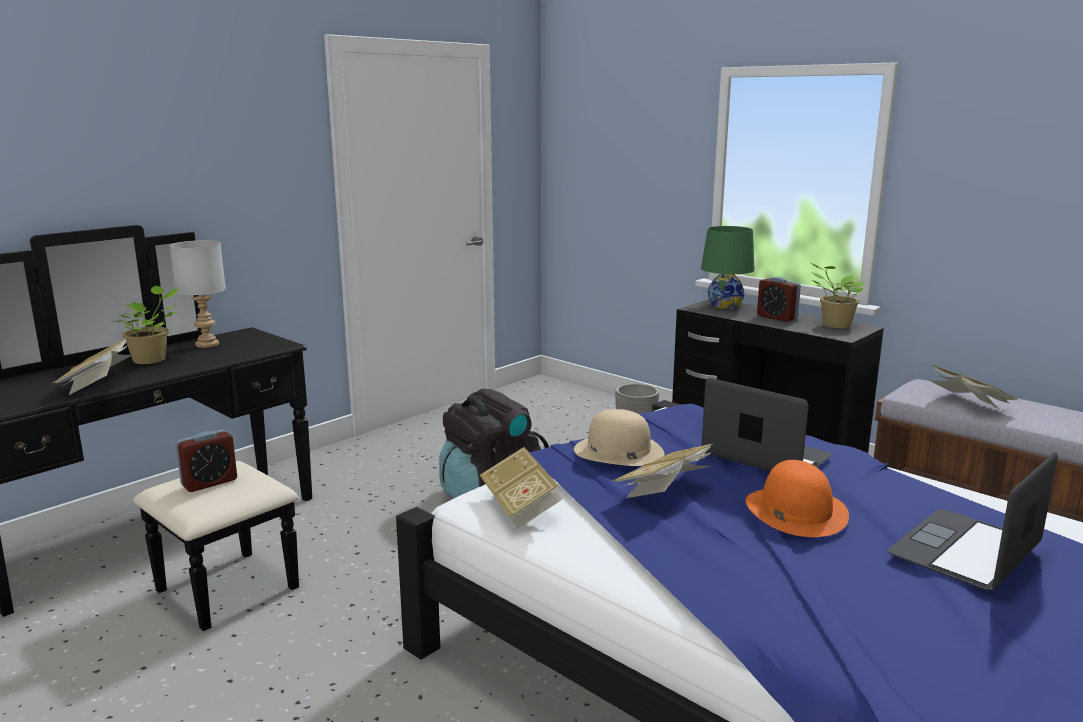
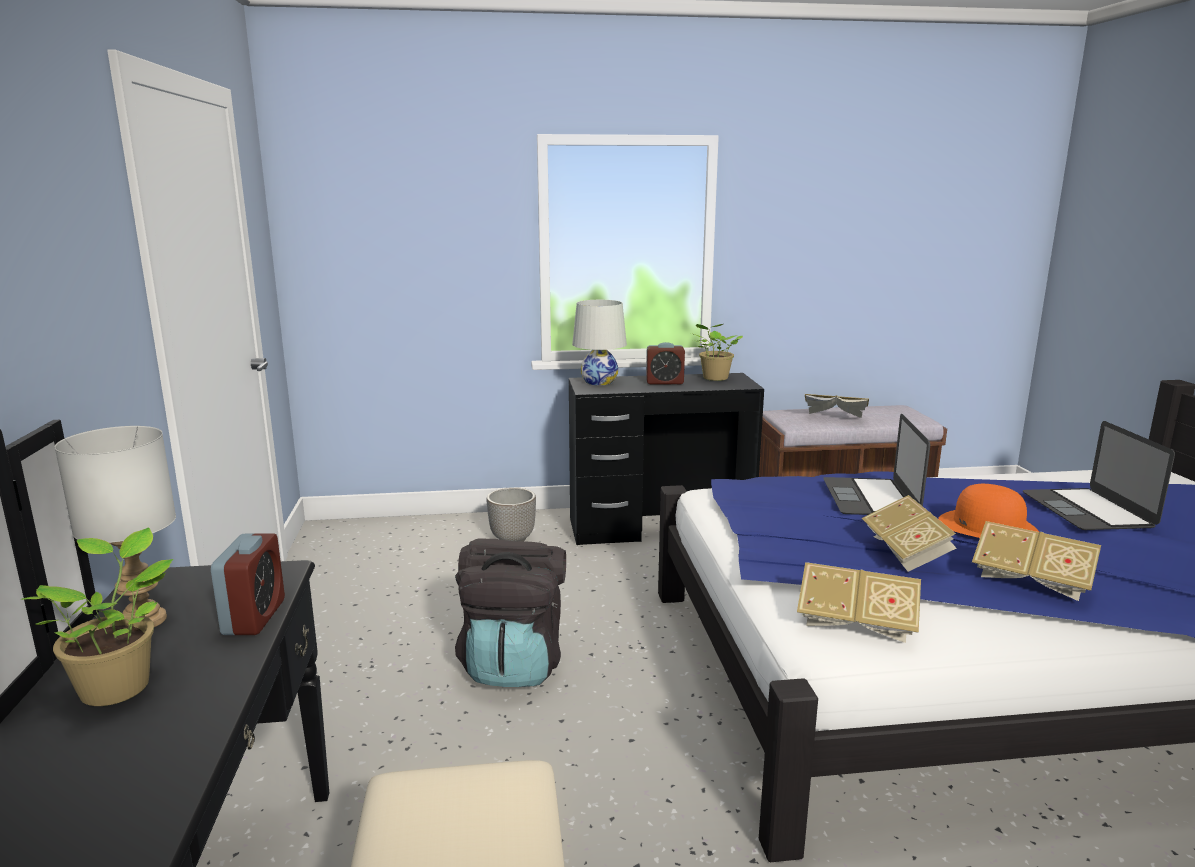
camera: 50 degrees left, 0 degrees up
(98, 383) = (147, 770): book -> book (1031, 581)
(209, 482) = (447, 822): alarm clock -> alarm clock (254, 617)
(618, 451) = (798, 538): beige hat -> none
(725, 305) = (599, 382): green table lamp -> white table lamp
(765, 455) = (870, 497): laptop -> laptop turned 75 degrees counterclockwise

